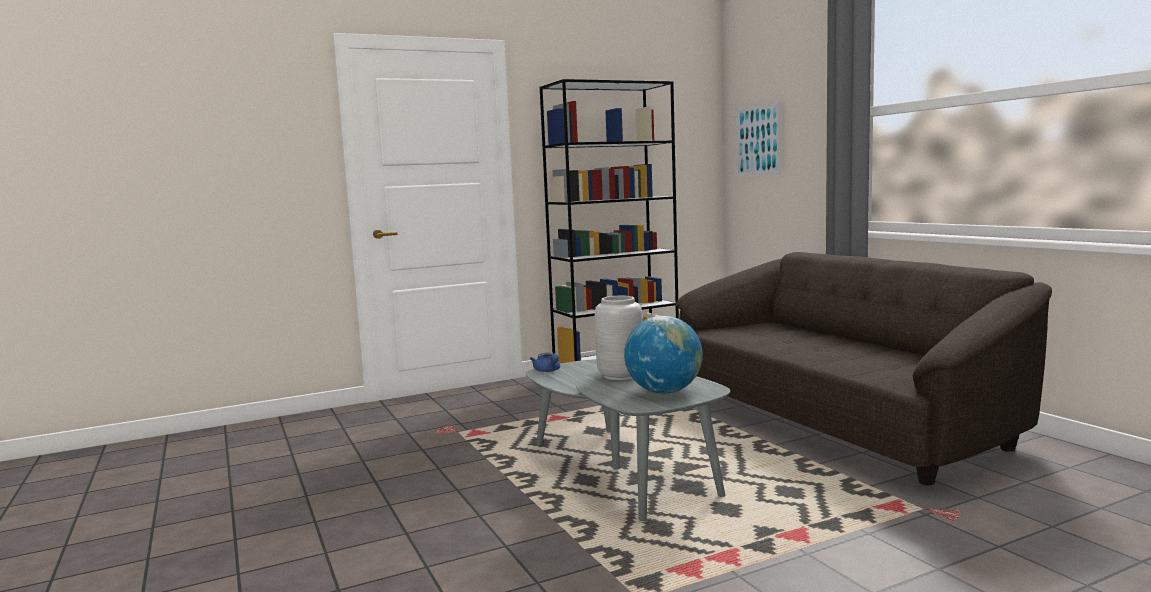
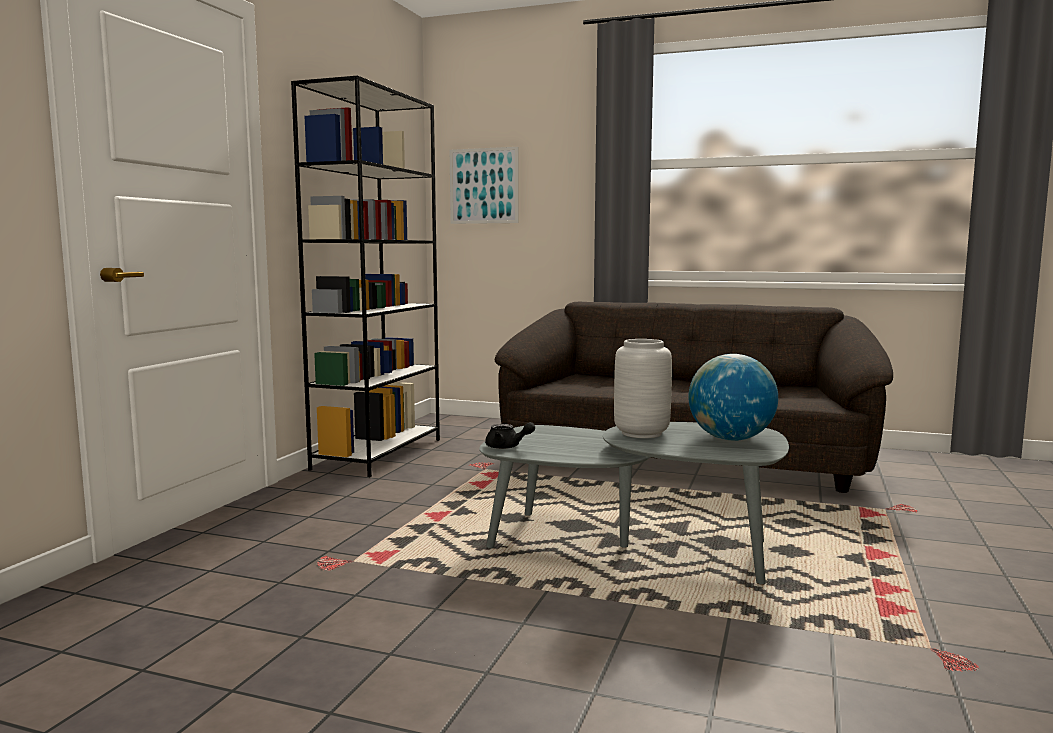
camera: 45 degrees left, 0 degrees up
(548, 371) = (507, 447): blue teapot -> black teapot

